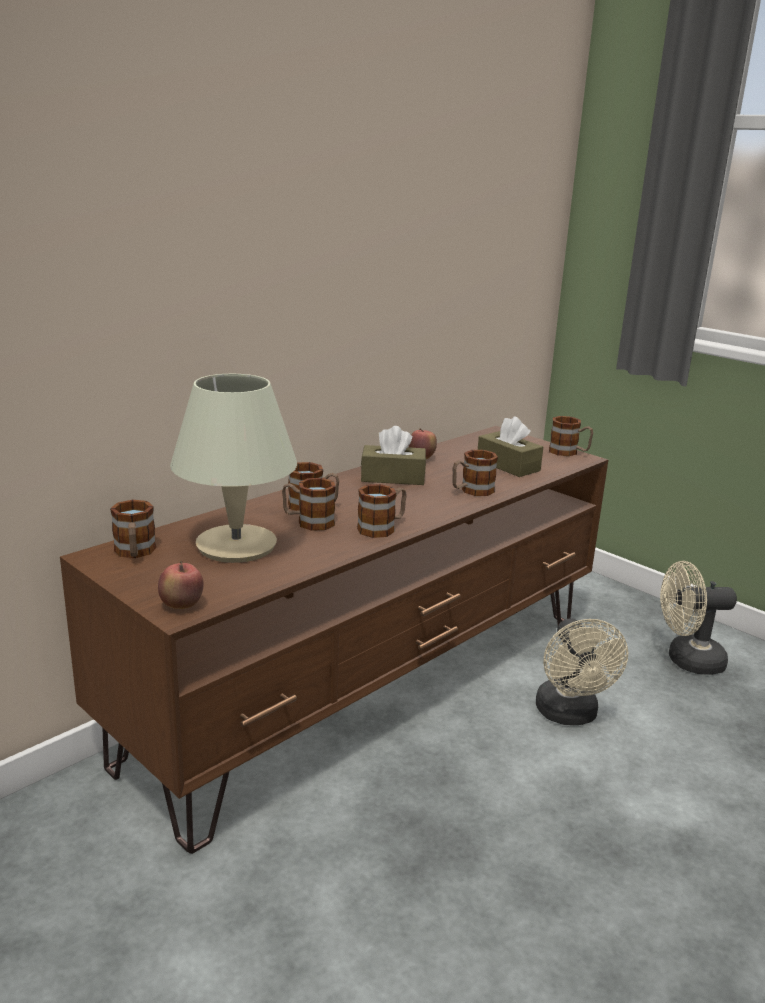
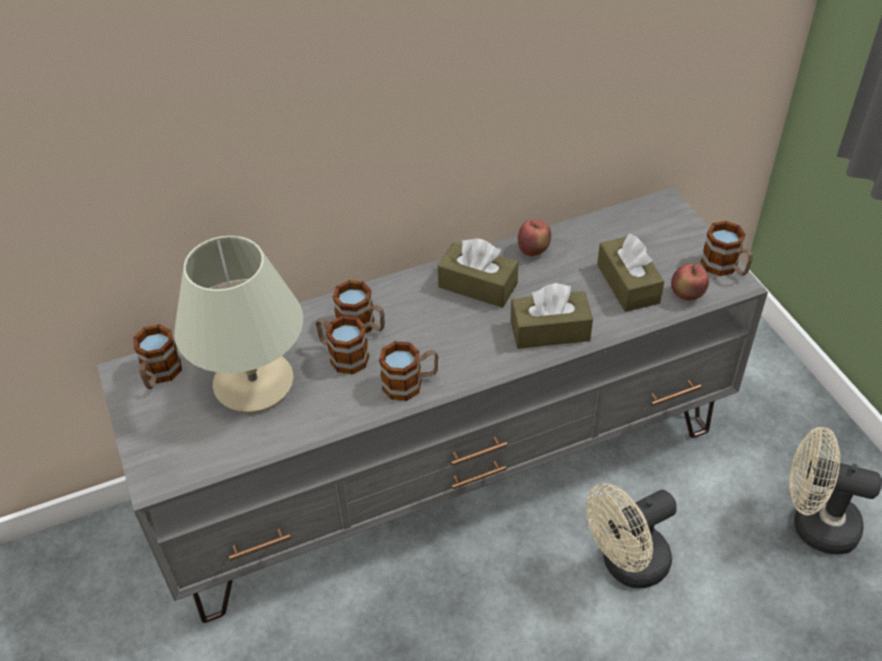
camera: 25 degrees right, 25 degrees up
(181, 606) = (162, 471): apple -> apple (687, 295)
(374, 685) = (447, 468): brown tv stand -> grey tv stand
(471, 491) = (550, 331): mug -> brown tissue box
(569, 715) = (626, 565): beige fan -> beige fan turned 45 degrees clockwise

